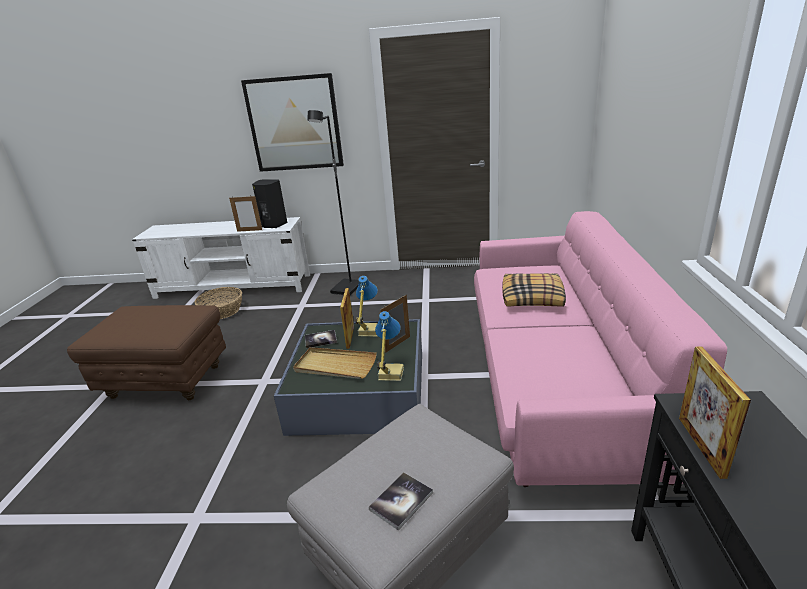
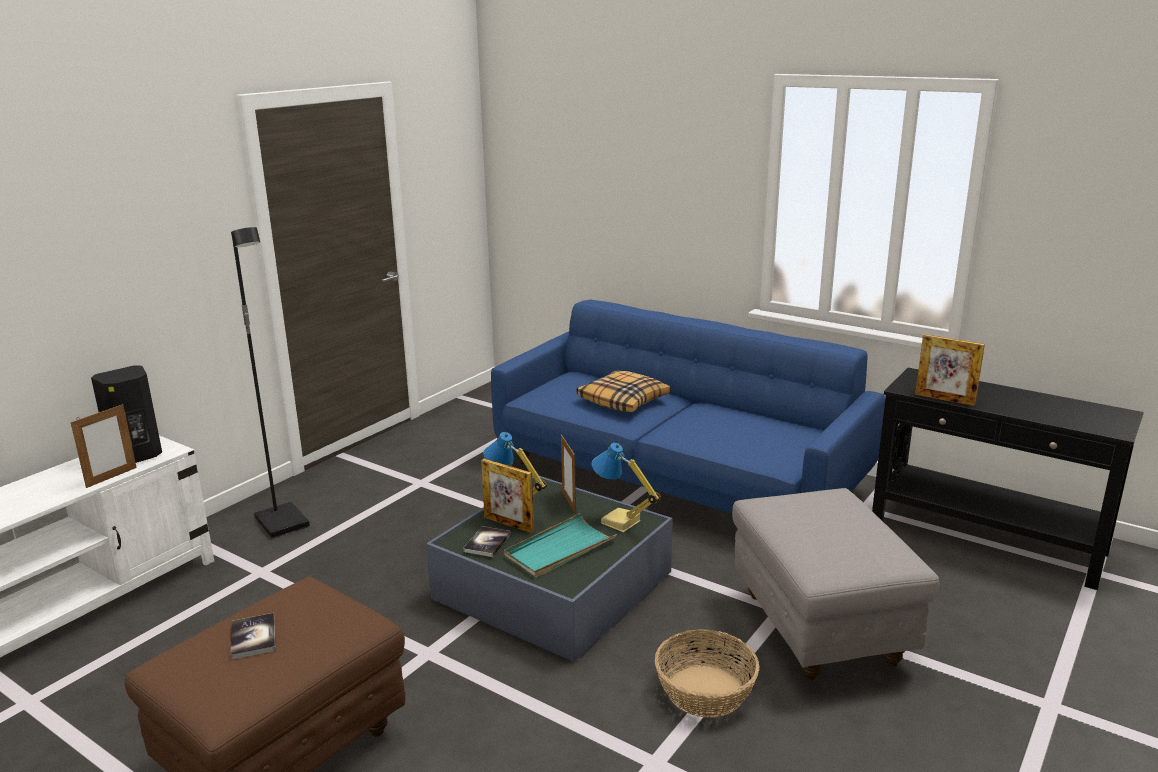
camera: 60 degrees left, 5 degrees down
(222, 311) = (128, 652): basket -> basket (704, 690)
(294, 124) = (127, 259): picture -> none
(335, 366) = (559, 549): beige tray -> turquoise tray
(401, 501) = (866, 537): book -> book (253, 637)
(557, 380) = (676, 477): pink sofa -> blue sofa

